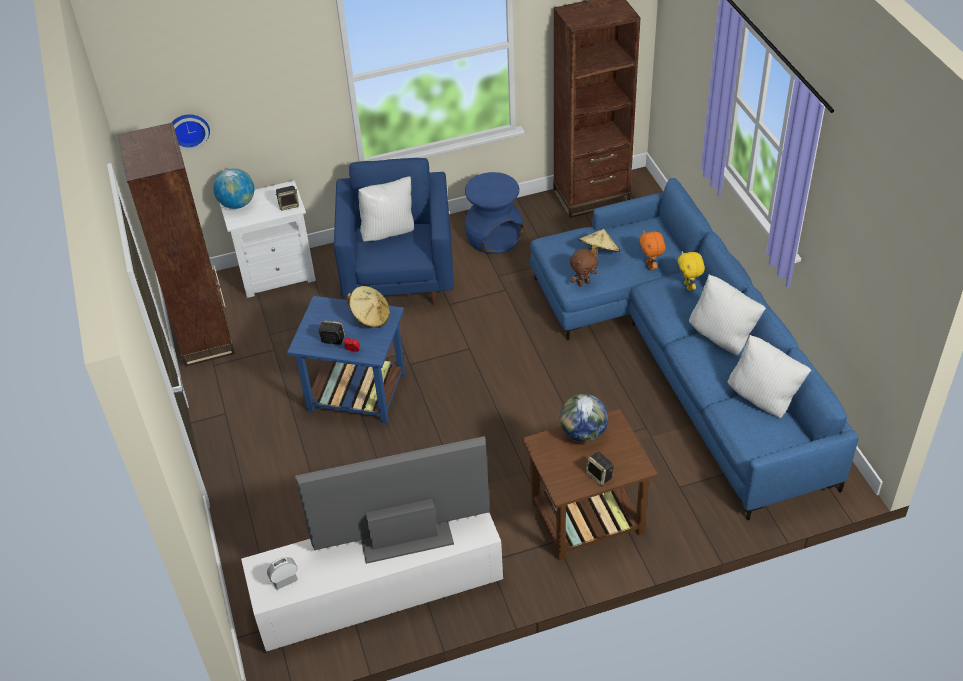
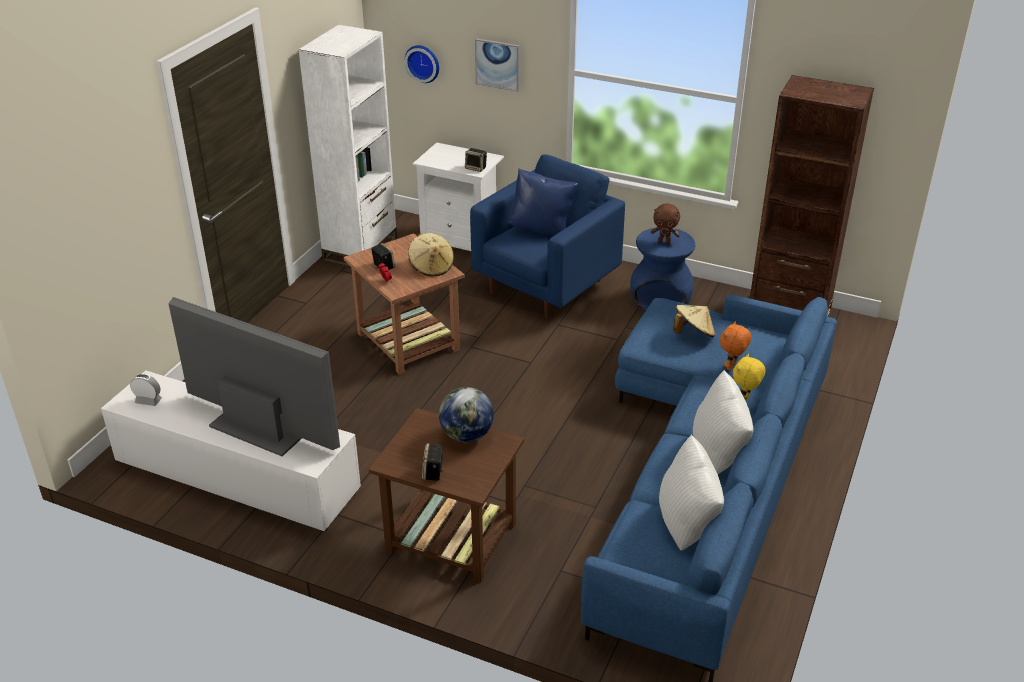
camera: 40 degrees right, 10 degrees down
(204, 336) = (360, 250): brown bookcase -> white bookcase
(237, 204) = (443, 151): globe -> none
(272, 100) = (498, 64): none -> picture
(355, 391) = (407, 341): blue side table -> brown side table
(388, 232) = (541, 230): white pillow -> blue pillow
(583, 283) = (652, 347): brown plush toy -> brown plush toy (664, 242)

